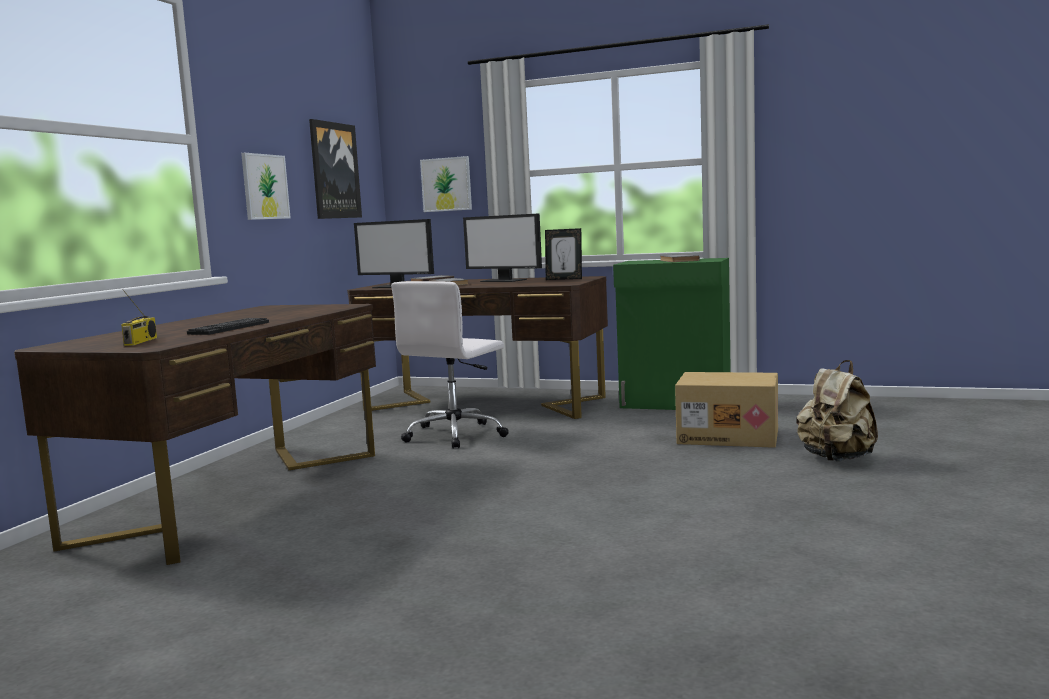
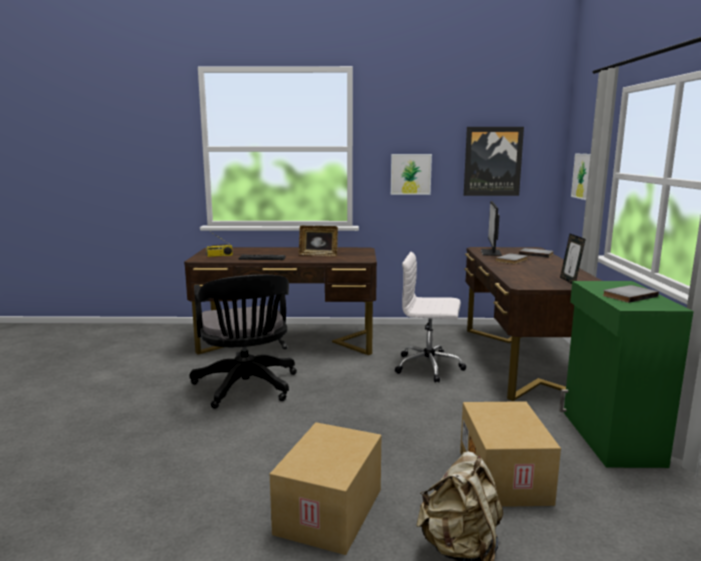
camera: 70 degrees right, 5 degrees up
(268, 315) = (318, 255): none -> picture frame
(406, 525) = (247, 388): none -> black office chair
(504, 280) = (550, 268): monitor -> none
(774, 495) = (330, 512): none -> cardboard box

